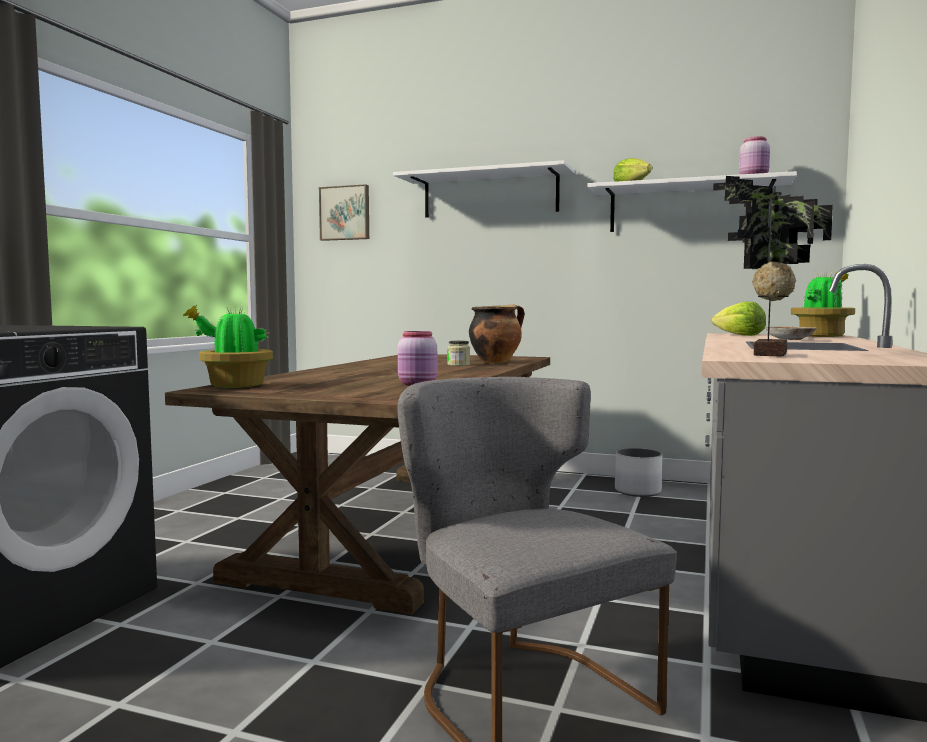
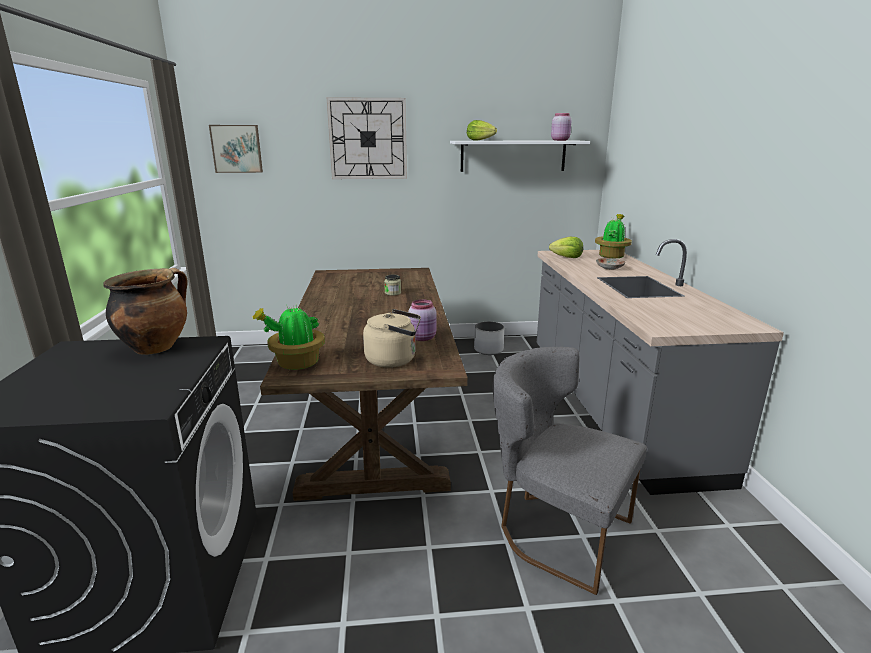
camera: 25 degrees left, 15 degrees up
(345, 391) = (394, 360): none -> beige kettle
(490, 195) = (368, 139): white shelf -> wall clock
(496, 362) = (408, 283): cooking pot -> cooking pot (156, 347)
(766, 354) = (657, 315): potted plant -> none

